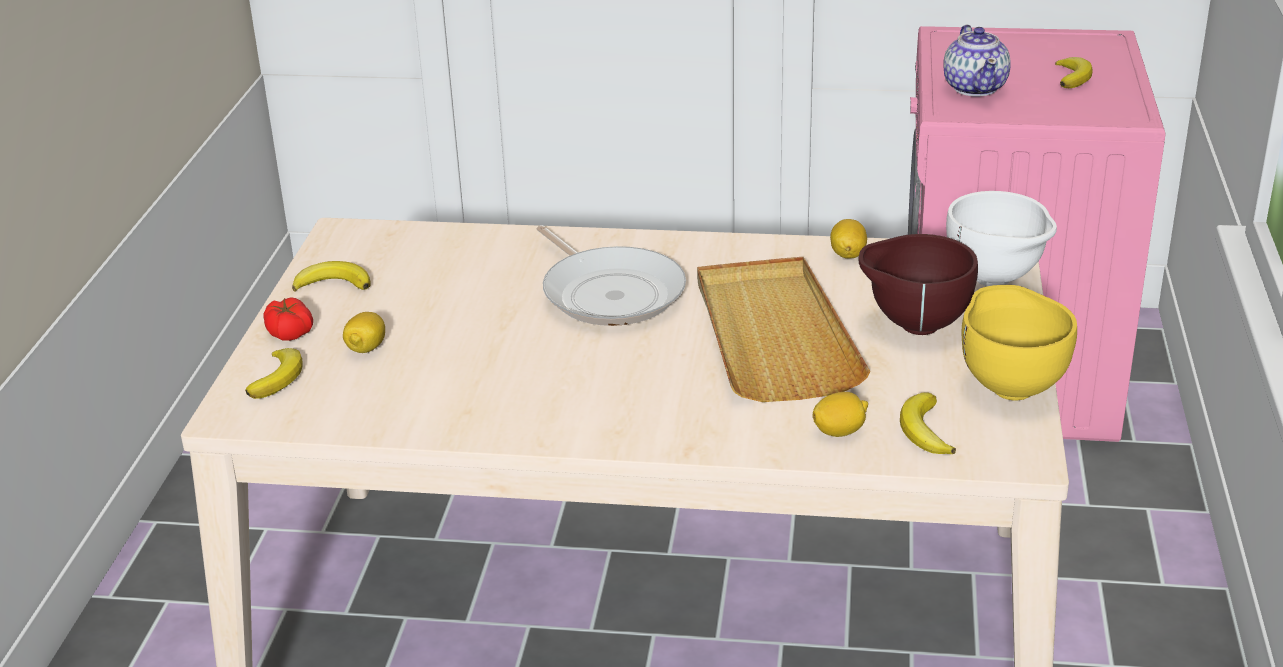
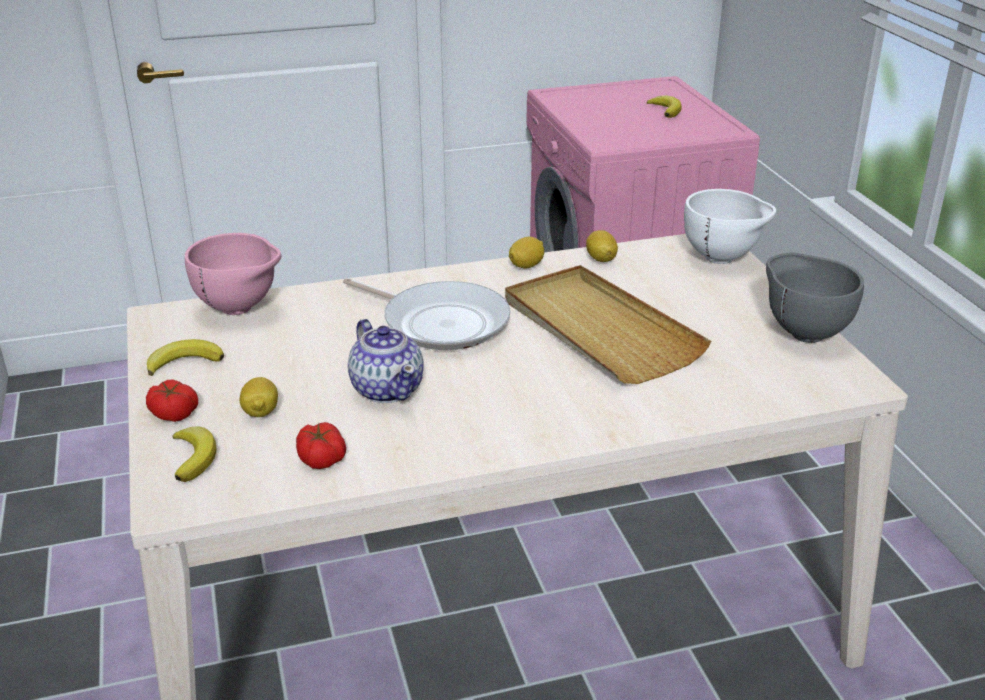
camera: 25 degrees left, 0 degrees up
(389, 405) = (321, 458): none -> tomato
(423, 239) = (241, 309): none -> pink bowl
(839, 431) = (715, 394): lemon -> lemon (526, 265)
(913, 326) = (695, 302): brown bowl -> none
(924, 430) = (774, 379): banana -> none
(975, 87) = (607, 125): teapot -> teapot (387, 389)
(1010, 386) = (803, 333): yellow bowl -> grey bowl

